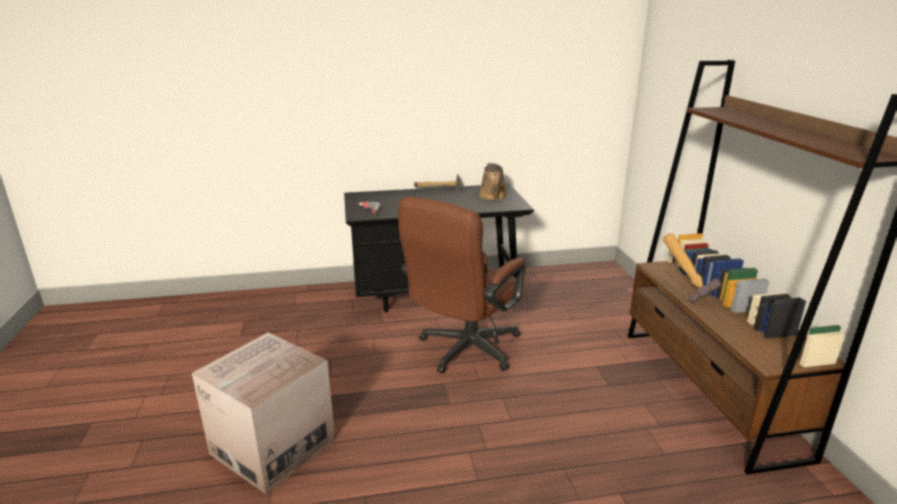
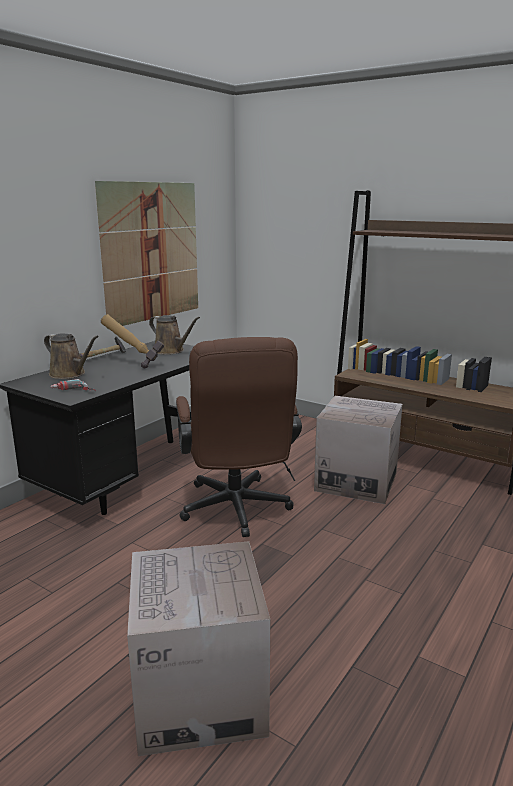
camera: 45 degrees left, 5 degrees down
(392, 197) = (70, 374): none -> brown watering can
(513, 103) = (152, 252): none -> picture
(598, 377) = (356, 481): none -> cardboard box
(685, 292) = (396, 382): hammer -> hammer (134, 364)

